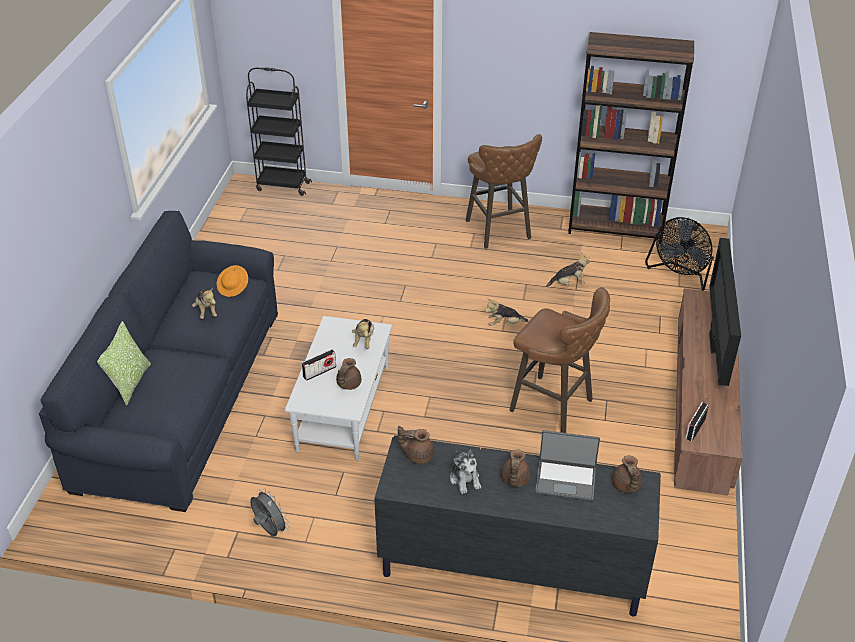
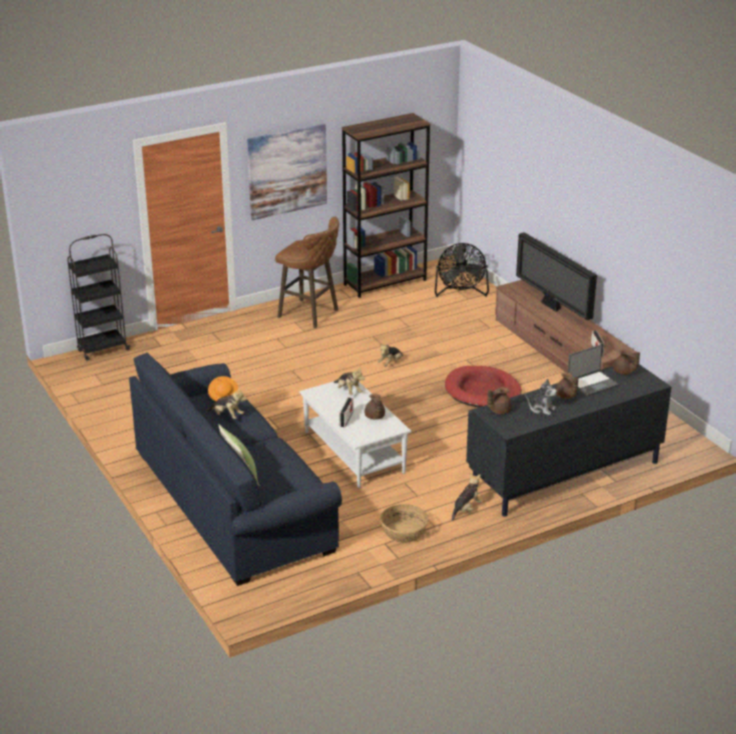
camera: 40 degrees left, 10 degrees down
(269, 530) = (403, 532): grey fan -> basket
(515, 64) = (287, 171): none -> picture
(554, 406) = (482, 391): brown stool -> red dog bed
(568, 284) = (399, 325): plush toy -> plush toy (466, 509)

